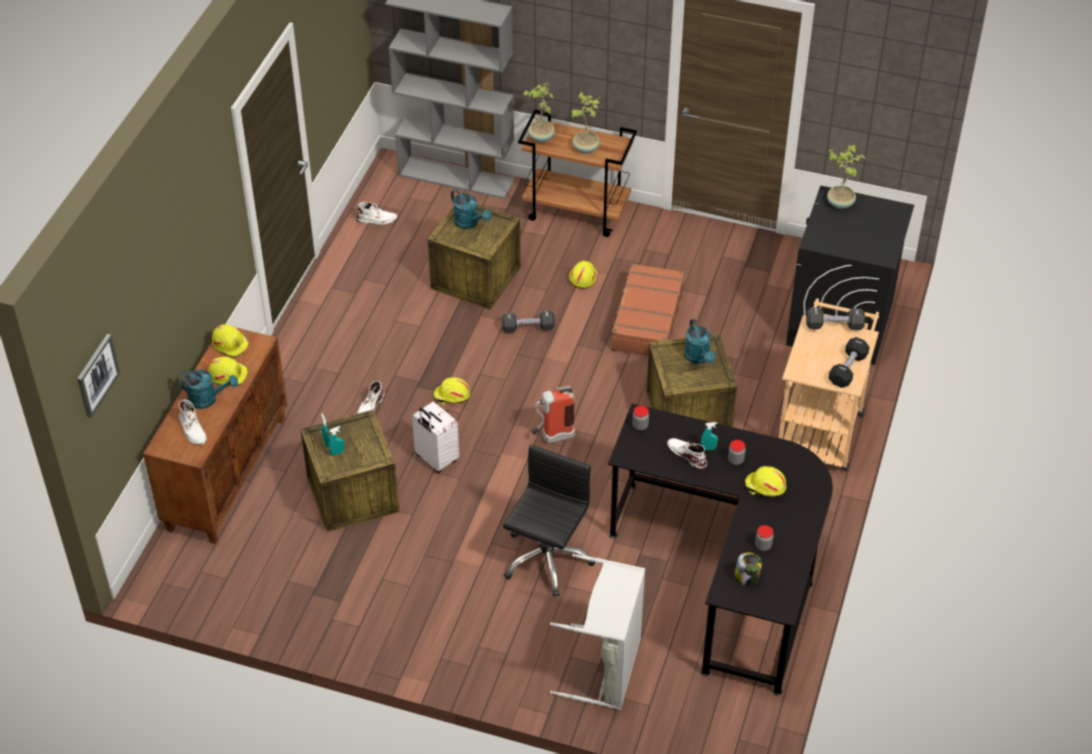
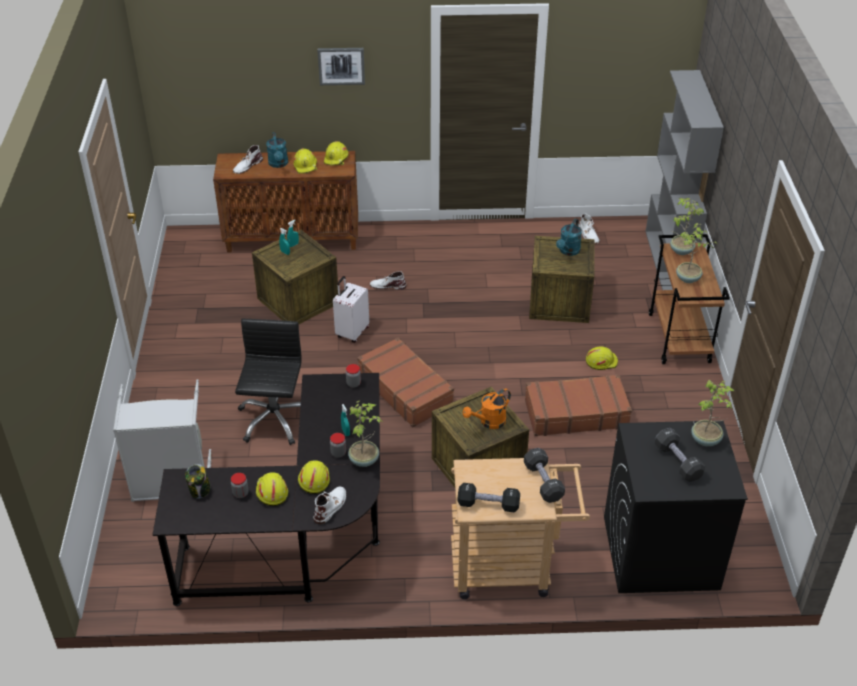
camera: 70 degrees right, 5 degrees down
(97, 375) = (181, 57): picture -> picture (341, 65)
(452, 396) = (422, 323): yellow hard hat -> yellow hard hat (271, 492)
(528, 328) = (521, 345): black dumbbell -> black dumbbell (677, 462)
(546, 559) = (274, 419): black office chair -> black office chair turned 90 degrees counterclockwise
(552, 437) = (405, 389): fire extinguisher -> brown suitcase
(687, 455) = (332, 420): white boot -> white boot (330, 506)
(699, 358) = (489, 422): turquoise watering can -> orange watering can
(752, 443) = (364, 459): none -> potted plant

